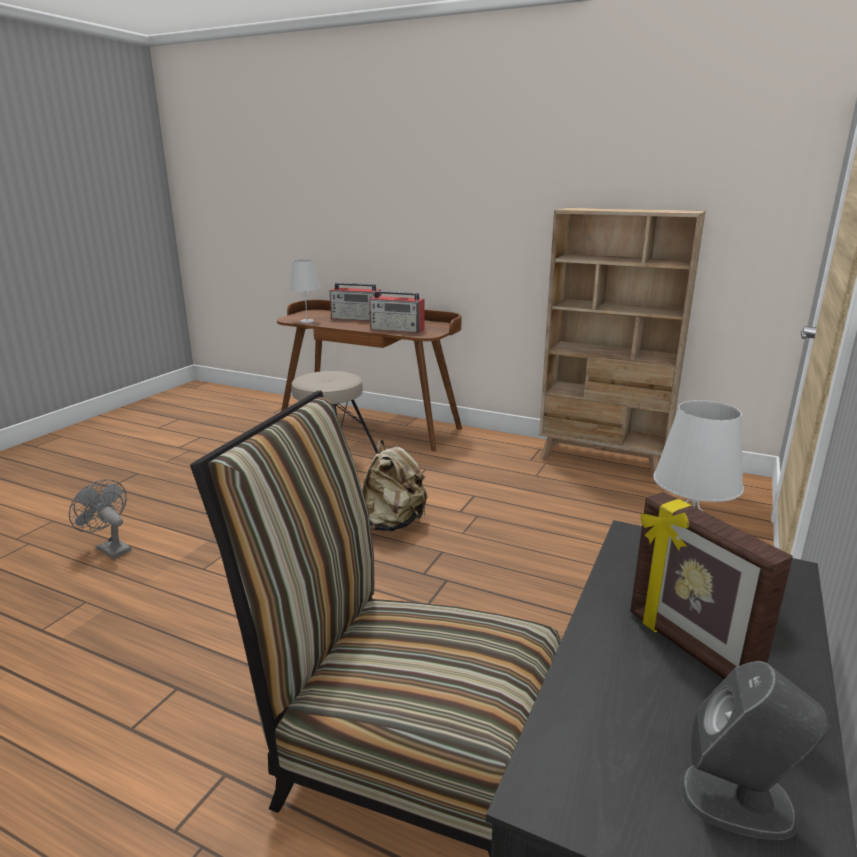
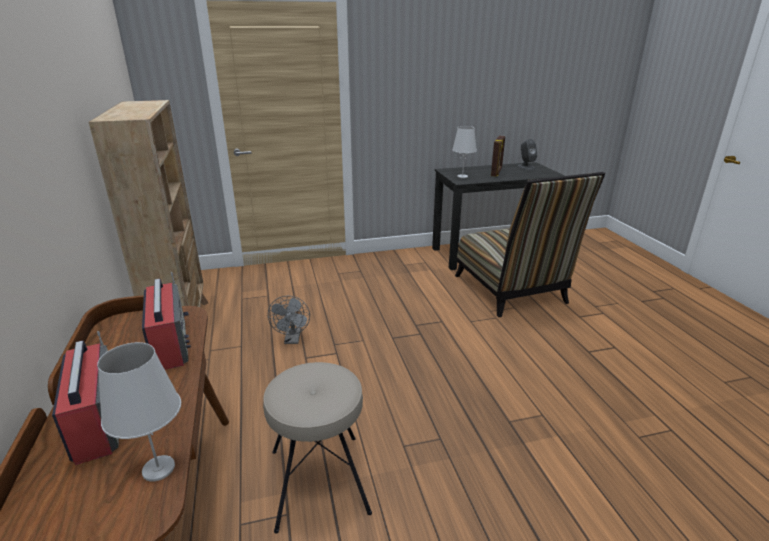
camera: 130 degrees left, 5 degrees up
(110, 548) = (615, 492): grey fan -> grey fan (292, 340)
(391, 524) = (387, 371): beige backpack -> none

